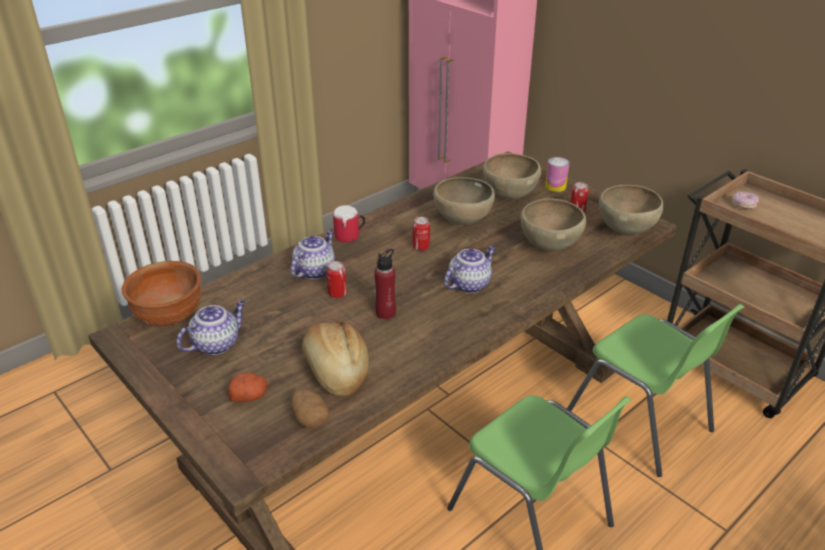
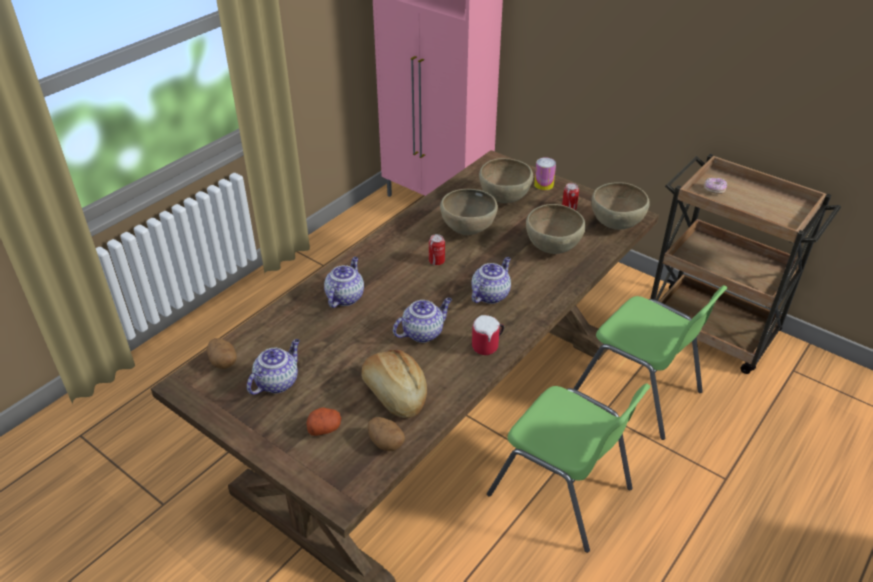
camera: 10 degrees left, 5 degrees up
(169, 318) = (223, 362): brown bowl -> potato
(337, 293) = (373, 318): can -> none
(350, 236) = (368, 257): mug -> mug (489, 346)
(386, 313) = (423, 332): red bottle -> teapot

